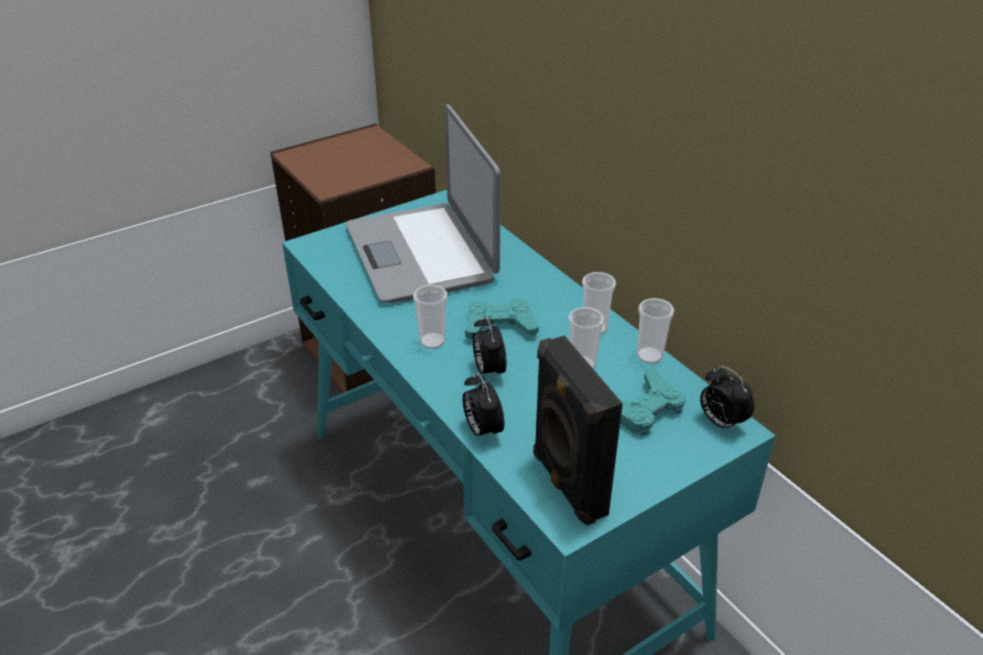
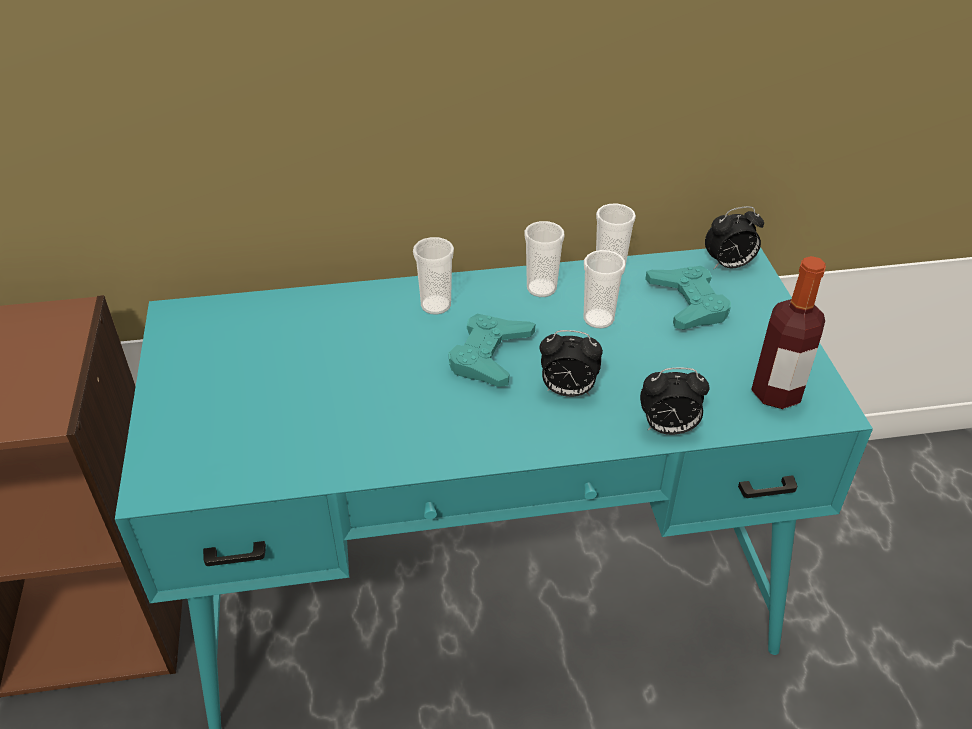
camera: 65 degrees left, 5 degrees up
(421, 253) = (283, 375): laptop -> none
(432, 341) = (483, 421): cup -> cup (436, 305)
(566, 484) = (776, 393): black speaker -> bottle

